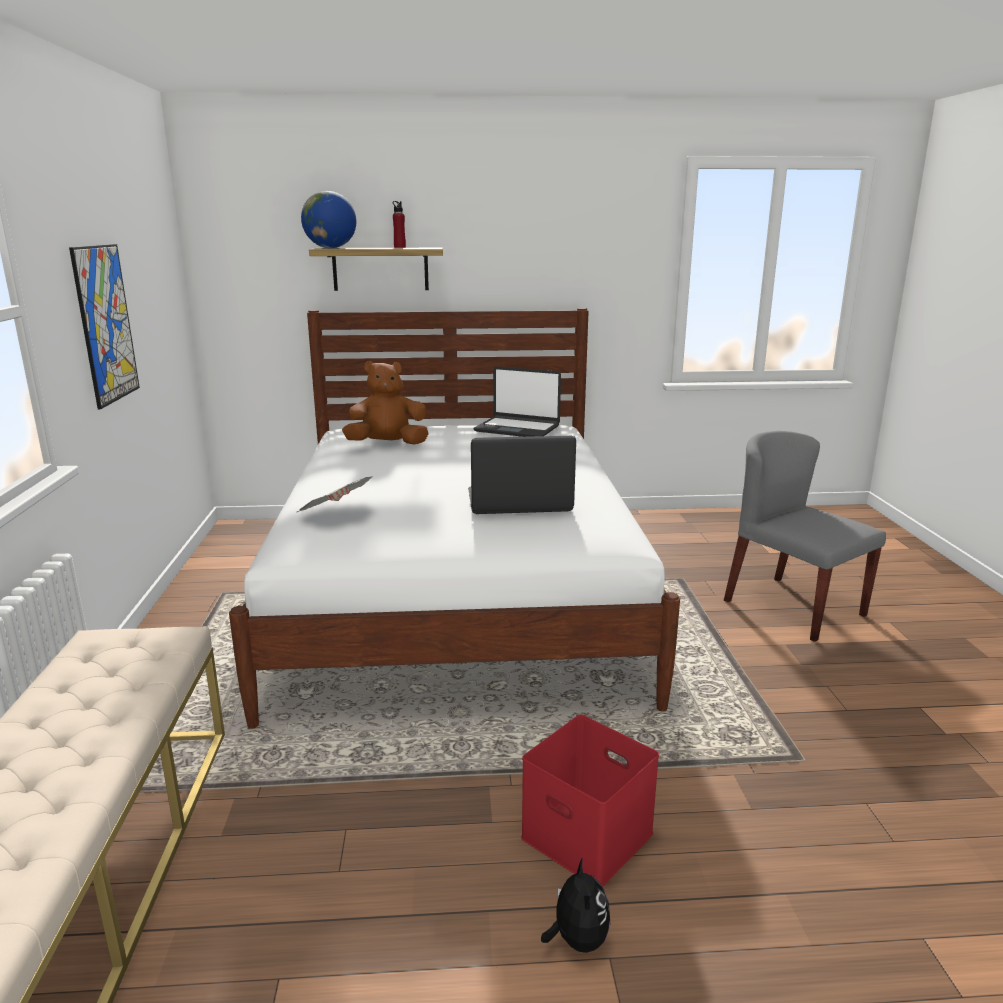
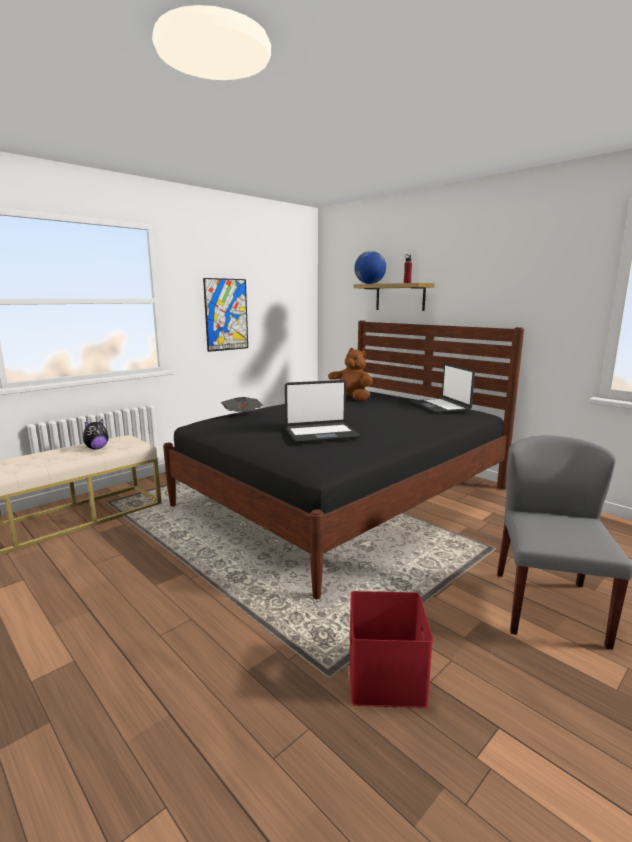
camera: 50 degrees right, 5 degrees down
(457, 593) = (345, 496): white bed -> black bed
(519, 502) = (321, 434): laptop -> laptop turned 120 degrees clockwise
(577, 939) = (82, 644): plush toy -> plush toy (96, 448)
(584, 836) = (166, 616): red storage box -> red storage box (384, 675)

